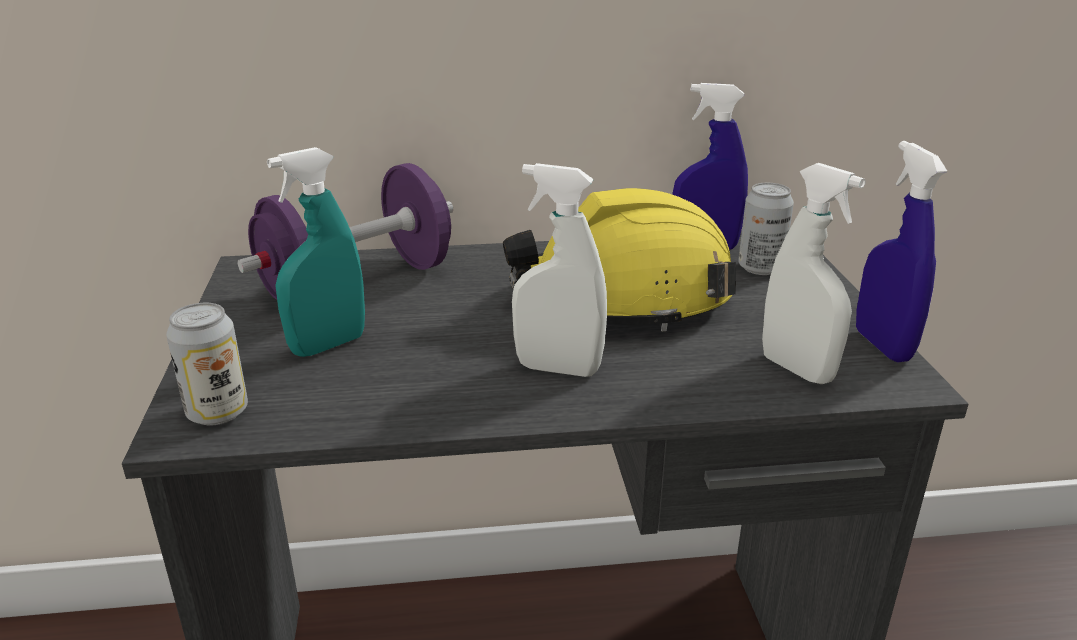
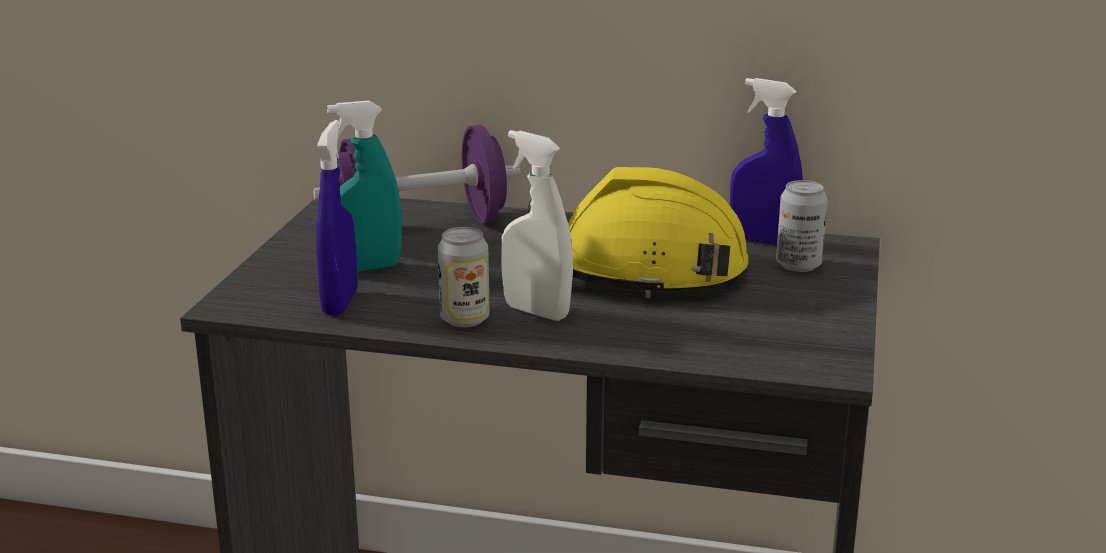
camera: 20 degrees right, 5 degrees down
(217, 412) = (259, 298): can -> can (464, 319)
(797, 369) = (742, 344): white spray bottle -> none
(882, 345) = (843, 340): blue spray bottle -> blue spray bottle (340, 303)

